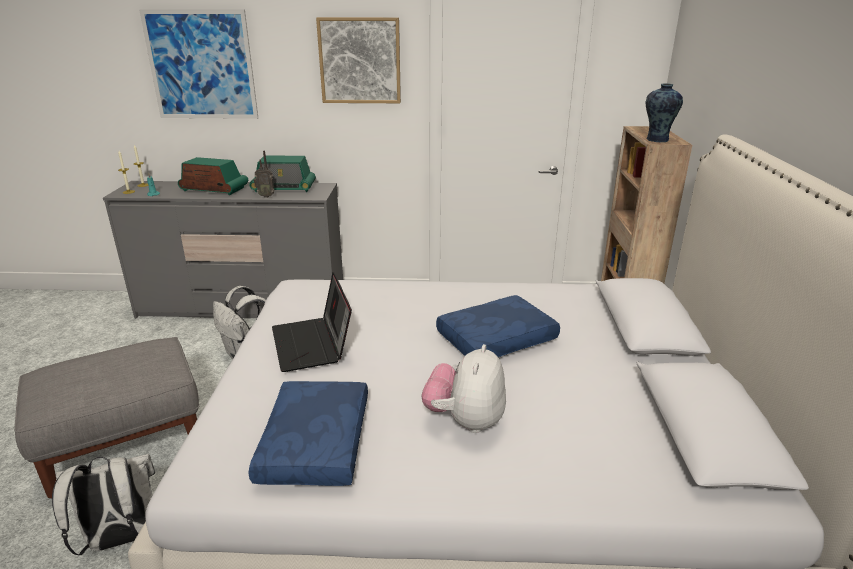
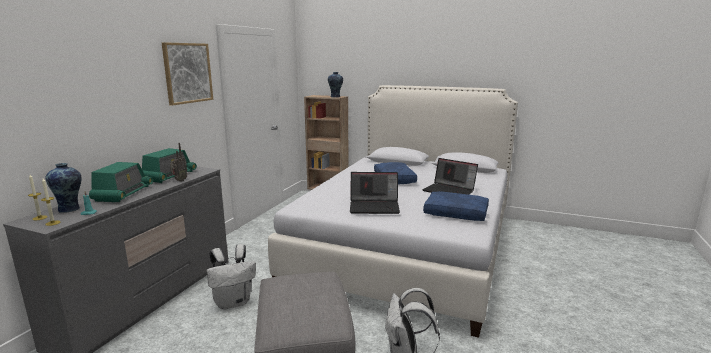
camera: 70 degrees left, 10 degrees down
(166, 186) = (70, 209): none -> vase
(201, 65) = (74, 84): picture -> none
(214, 189) = (123, 193): radio -> radio turned 150 degrees clockwise
(465, 420) = (449, 191): plush toy -> laptop

